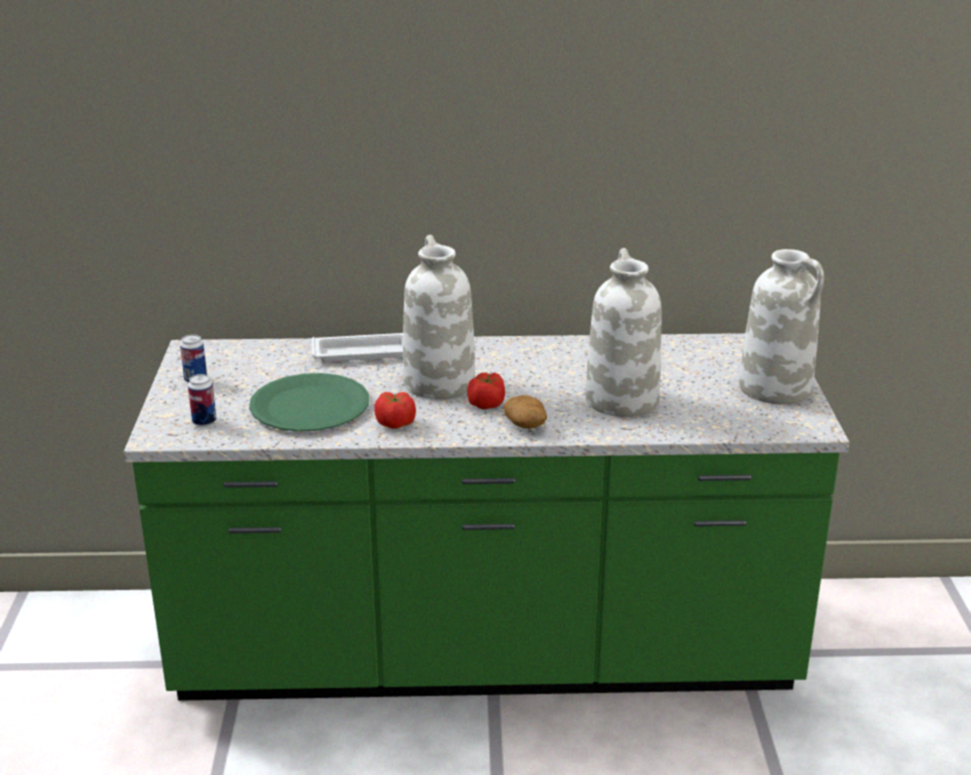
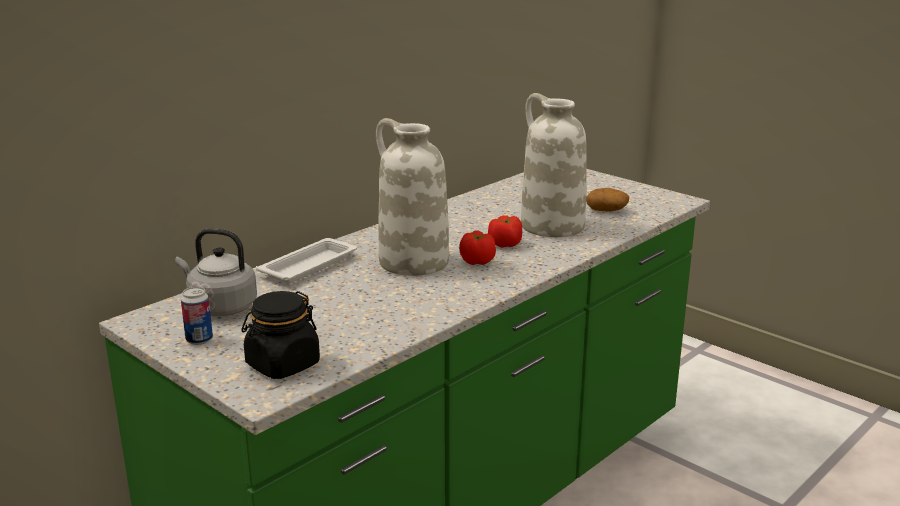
camera: 45 degrees left, 5 degrees down
(204, 421) = (282, 365): can -> black jar
(249, 361) = (220, 307): none -> grey kettle
(310, 406) = (350, 315): green plate -> none
(395, 423) = (443, 298): tomato -> tomato (505, 244)
(526, 424) = (530, 262): potato -> potato (607, 210)
(776, 388) = (617, 189): white vase -> none

